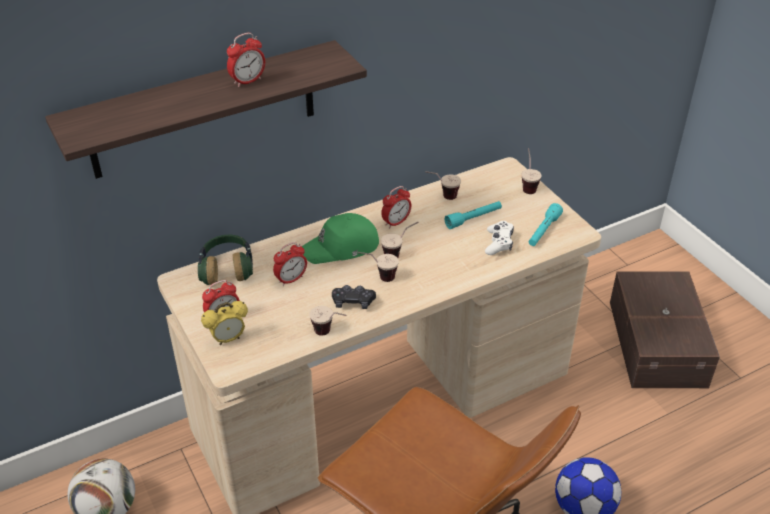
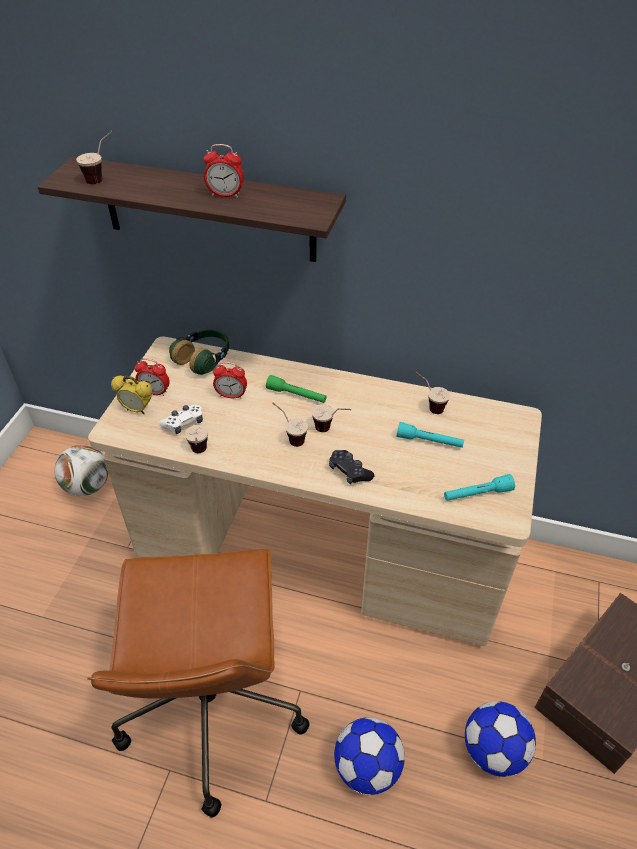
camera: 45 degrees right, 5 degrees up
(341, 248) = (296, 395): green cap -> green flashlight
(353, 302) = (247, 443): black game controller -> black game controller (349, 471)
(396, 222) = (363, 402): alarm clock -> none
(499, 243) = (422, 477): white game controller -> white game controller (184, 423)
(528, 185) = (519, 444): cup -> cup (102, 177)
(638, 432) = (493, 750): none -> football

